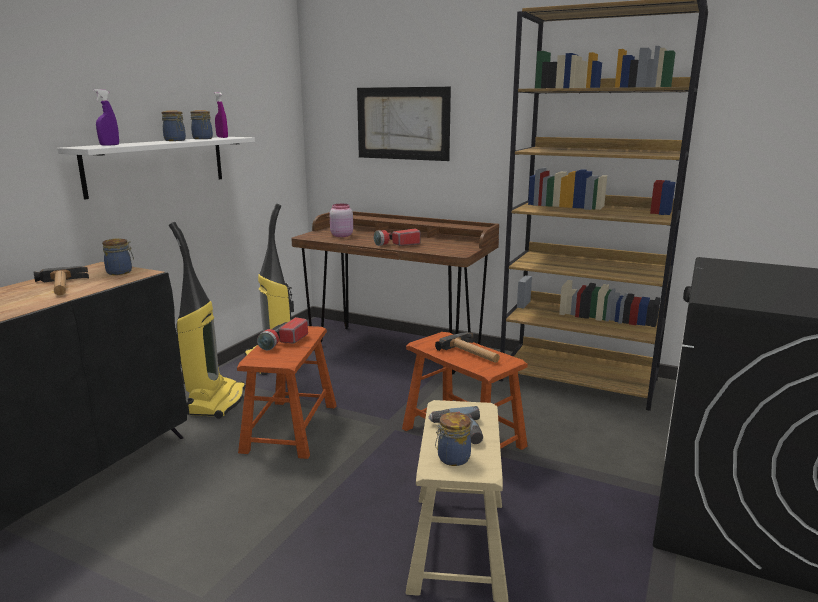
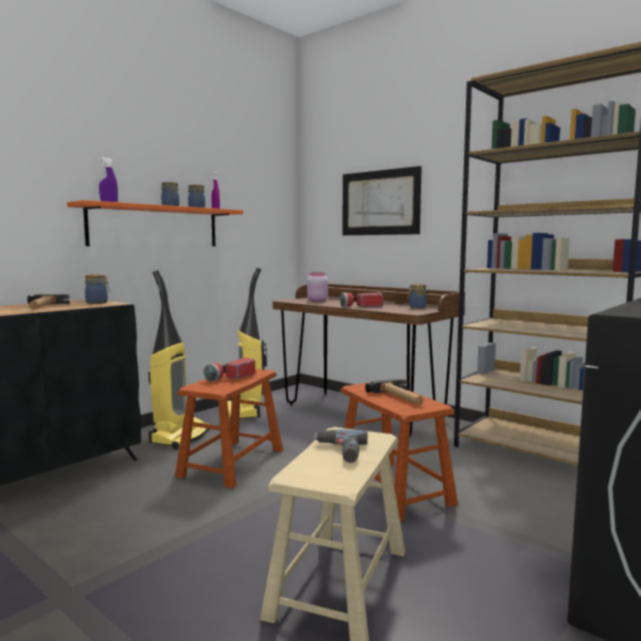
camera: 15 degrees right, 10 degrees down
(157, 164) = (155, 226): white shelf -> orange shelf
(452, 458) = (316, 471): jar -> jar (416, 307)

